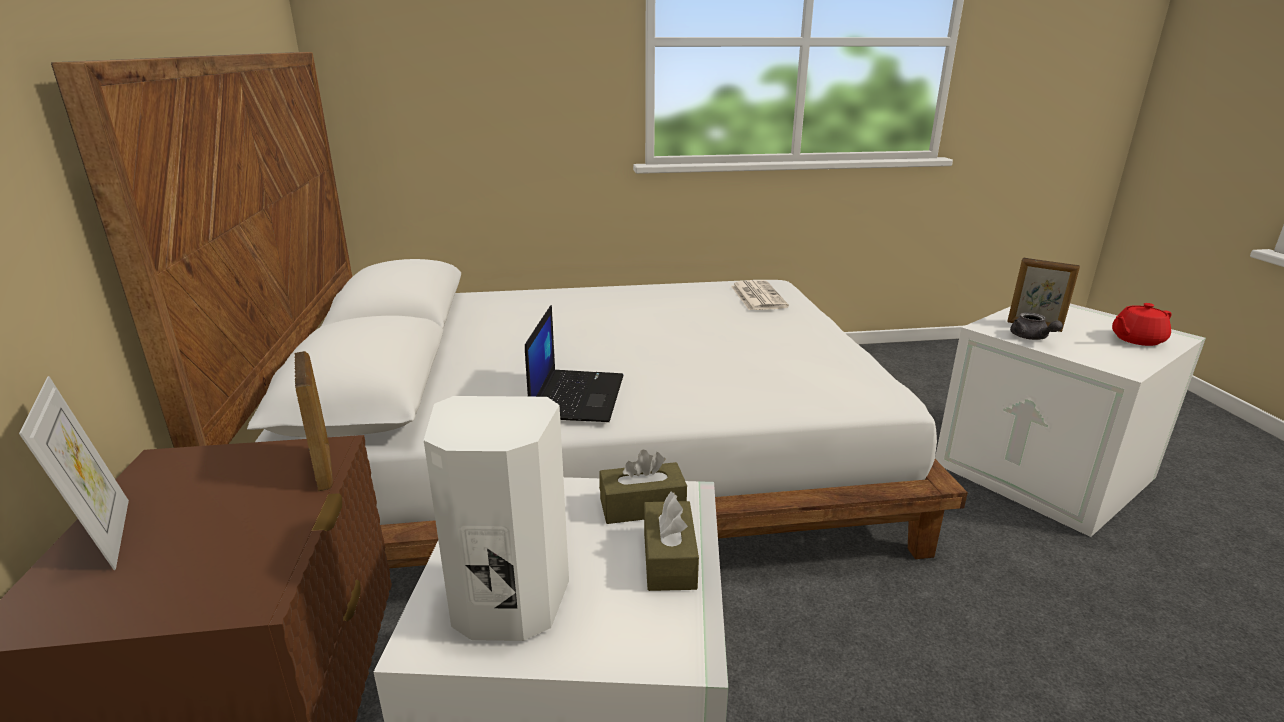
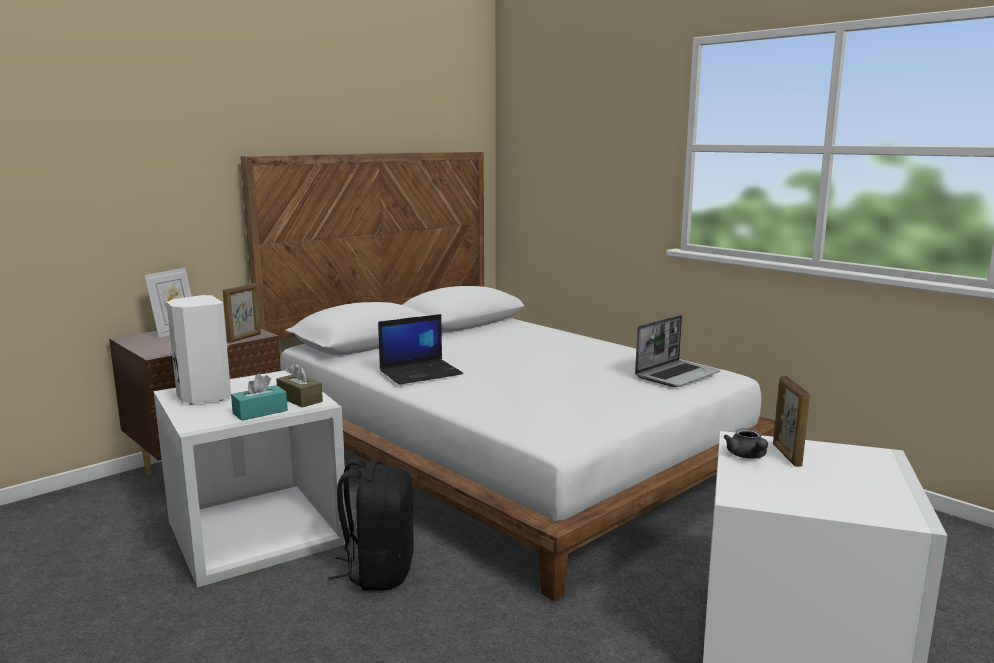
camera: 55 degrees right, 10 degrees down
(669, 559) = (260, 412): brown tissue box -> turquoise tissue box
(757, 296) = (677, 375): newspaper -> laptop
(797, 660) = (378, 571): none -> black backpack
(1031, 338) = (747, 456): grey teapot -> grey teapot turned 45 degrees counterclockwise
(1136, 339) = (848, 499): red teapot -> none

